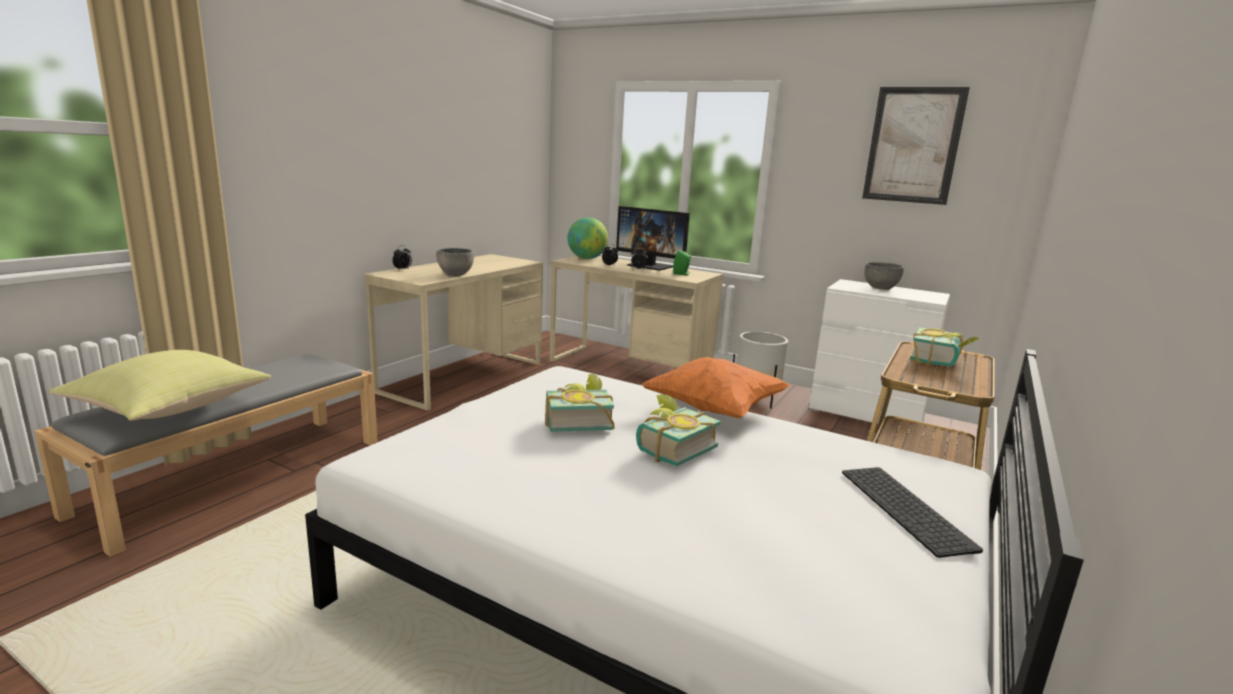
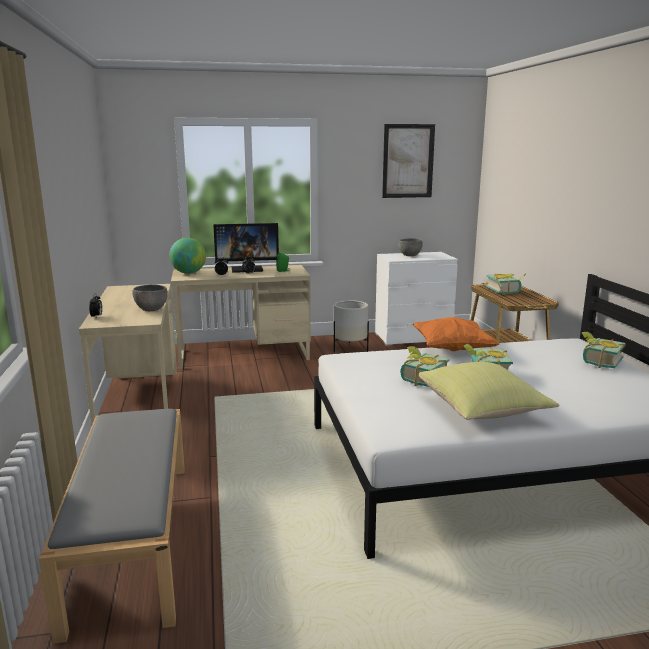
camera: 40 degrees left, 0 degrees up
(170, 410) = (137, 487): yellow pillow -> yellow pillow (483, 410)
(908, 509) = (597, 361): keyboard -> book

